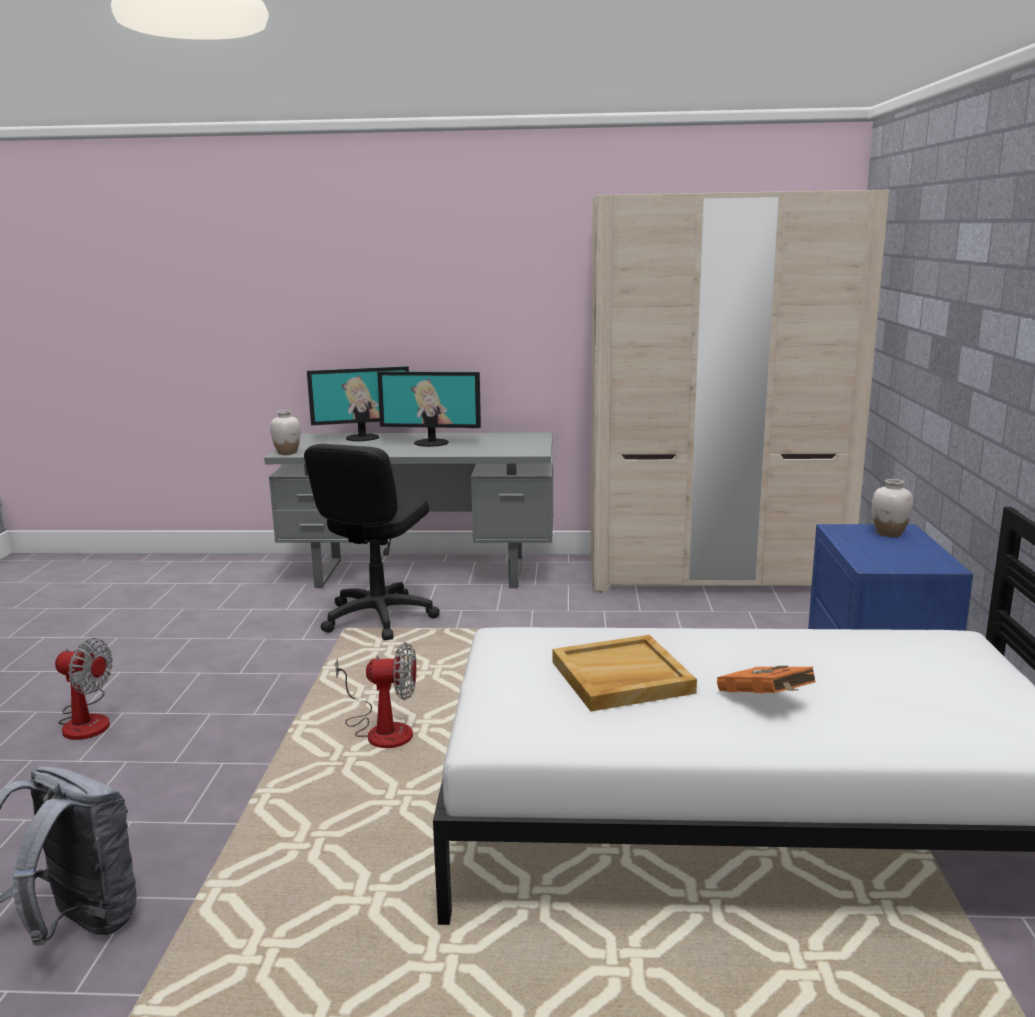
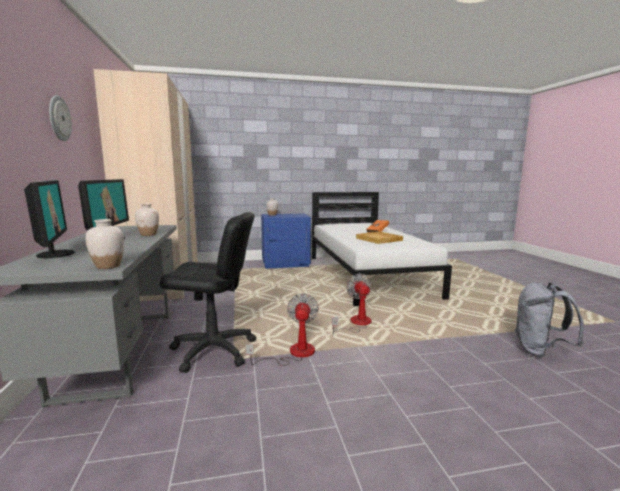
camera: 105 degrees left, 5 degrees down
(87, 720) = (431, 430): fan -> fan (293, 354)
(454, 451) = (148, 235): none -> white vase
(481, 290) = (59, 118): none -> wall clock

